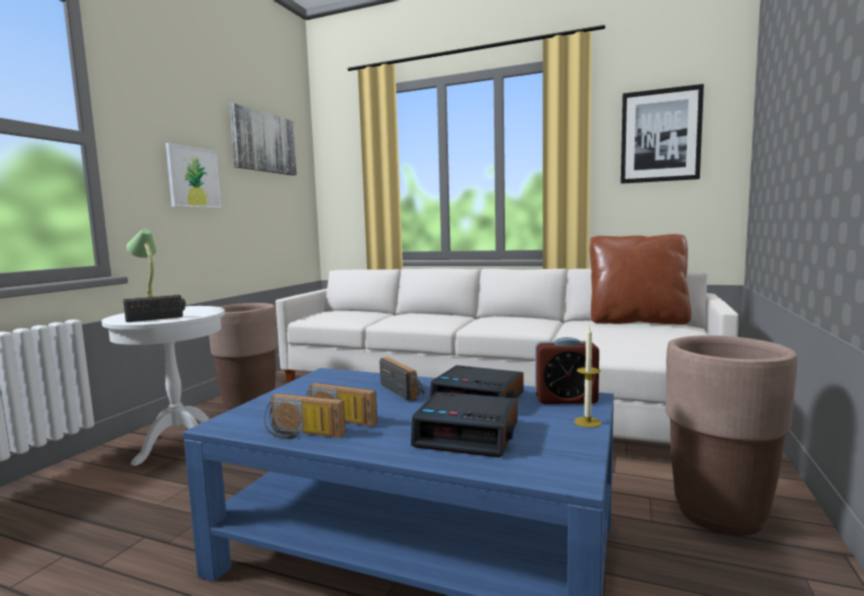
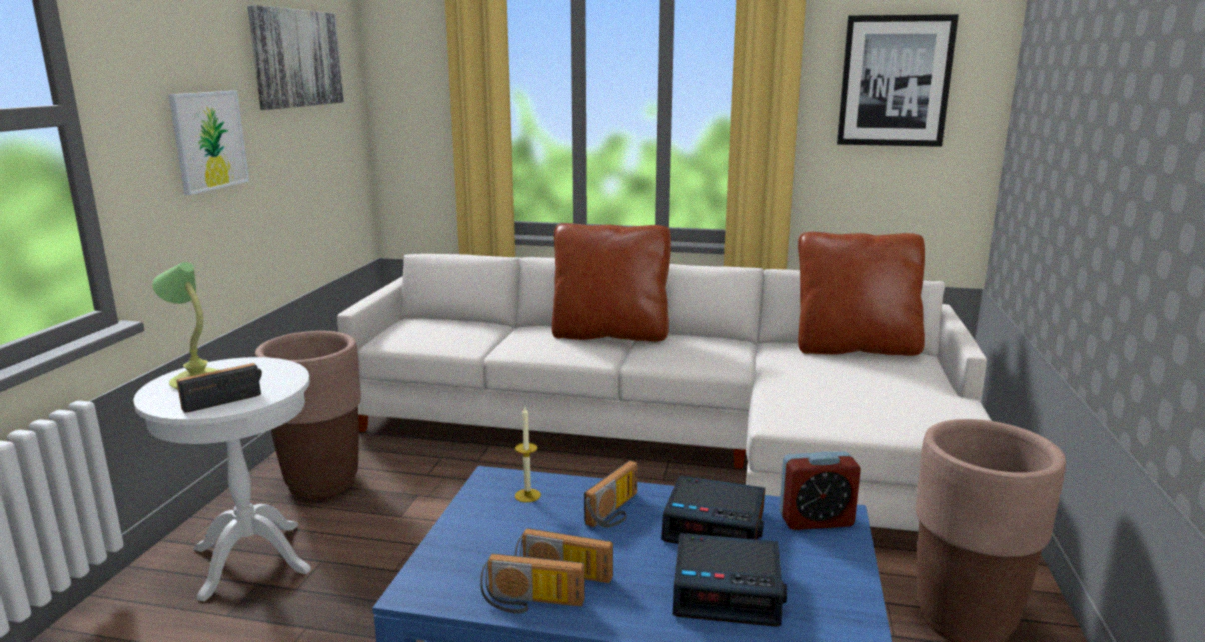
camera: 10 degrees left, 10 degrees up
(404, 391) = (616, 512): radio -> radio turned 75 degrees clockwise
(457, 315) = (610, 334): none -> brown pillow
(587, 422) = (852, 560): candle -> candle (527, 495)

